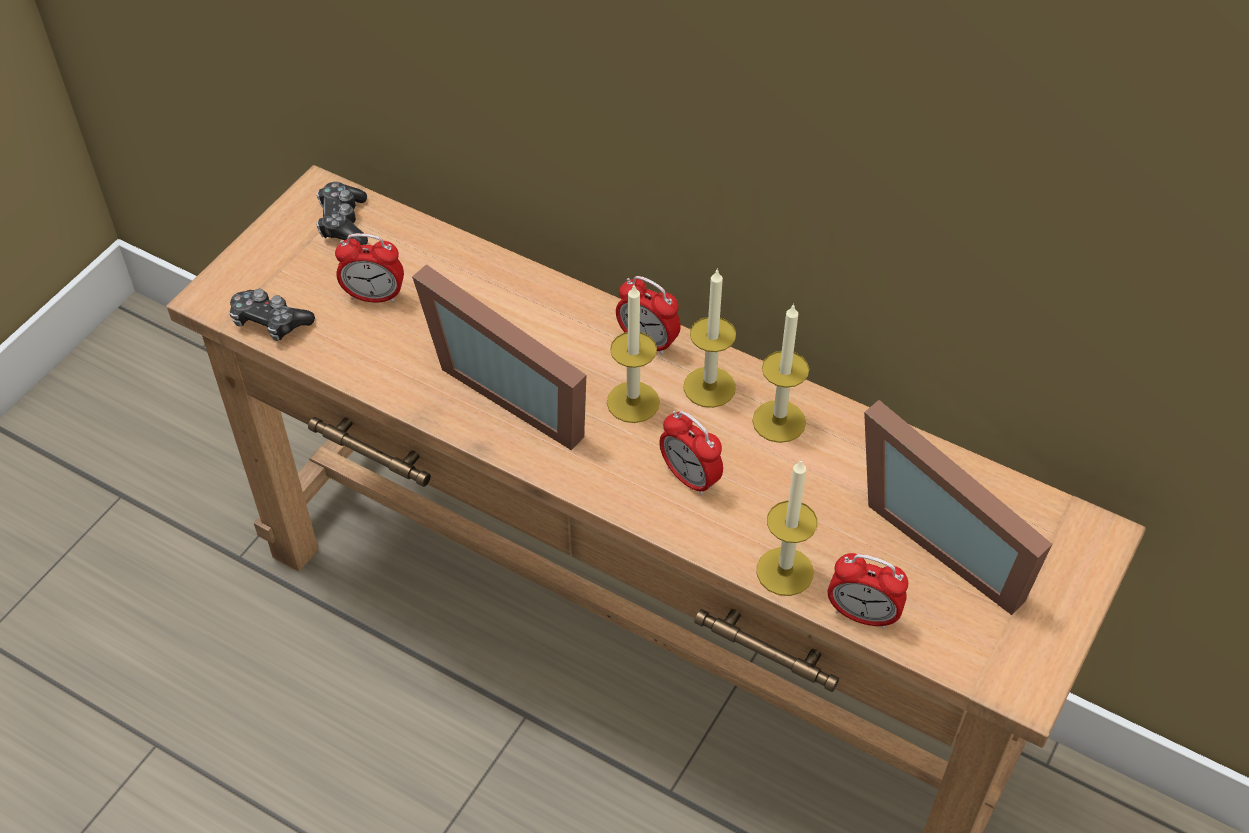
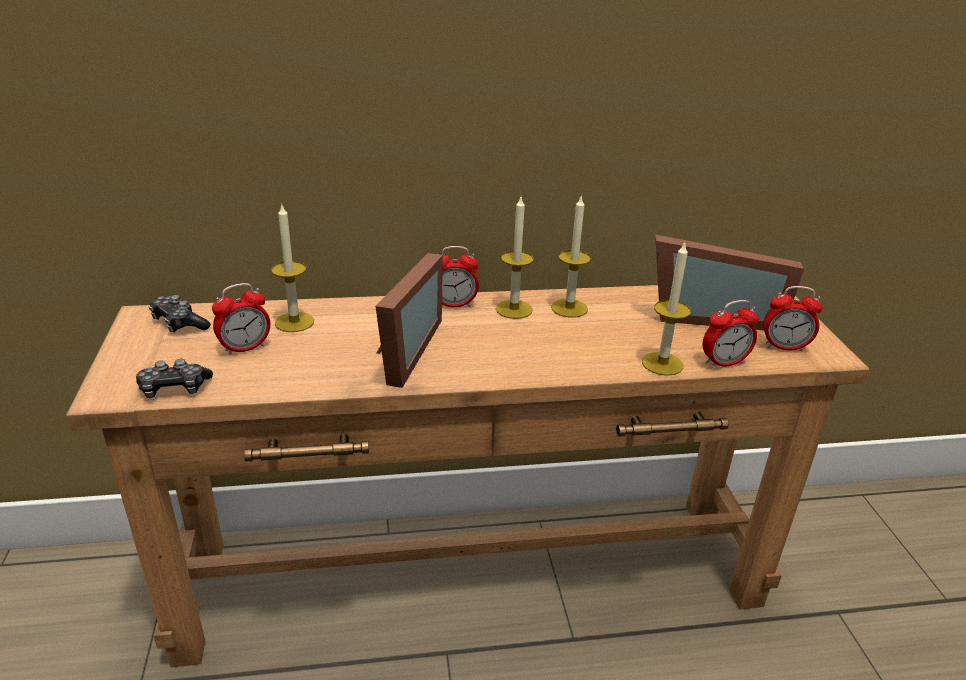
camera: 40 degrees left, 20 degrees down
(516, 387) = (400, 352): picture frame -> picture frame turned 75 degrees counterclockwise
(633, 402) = (480, 331): candle -> candle (294, 322)
(690, 478) = (557, 348): alarm clock -> alarm clock (784, 347)

